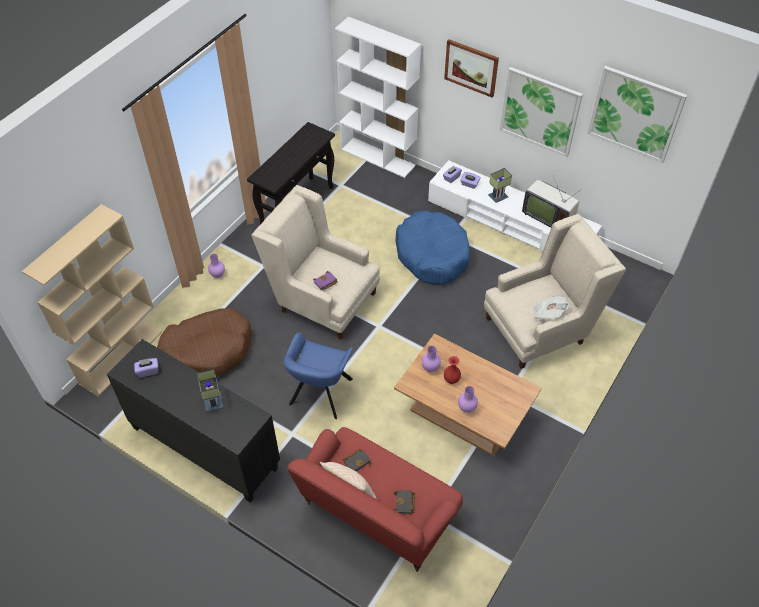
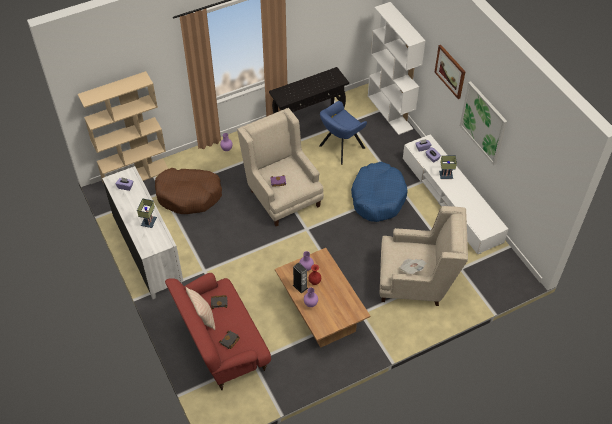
camera: 30 degrees right, 0 degrees up
(204, 447) = (148, 253): black dresser -> white dresser
(319, 394) = (238, 255): blue armchair -> blue armchair (340, 148)
(439, 394) = (300, 286): none -> speaker
(548, 217) = (472, 205): television -> none
(635, 114) = (534, 151): picture -> none

